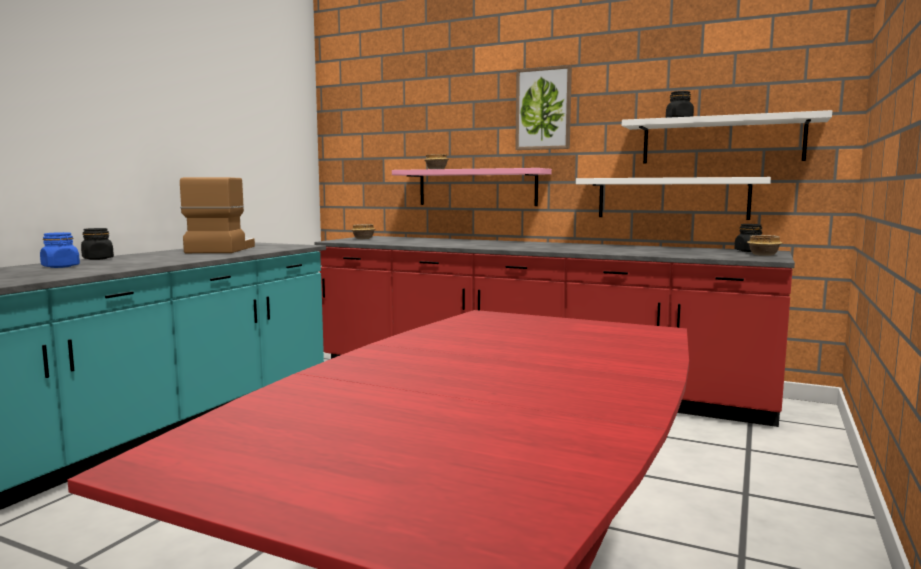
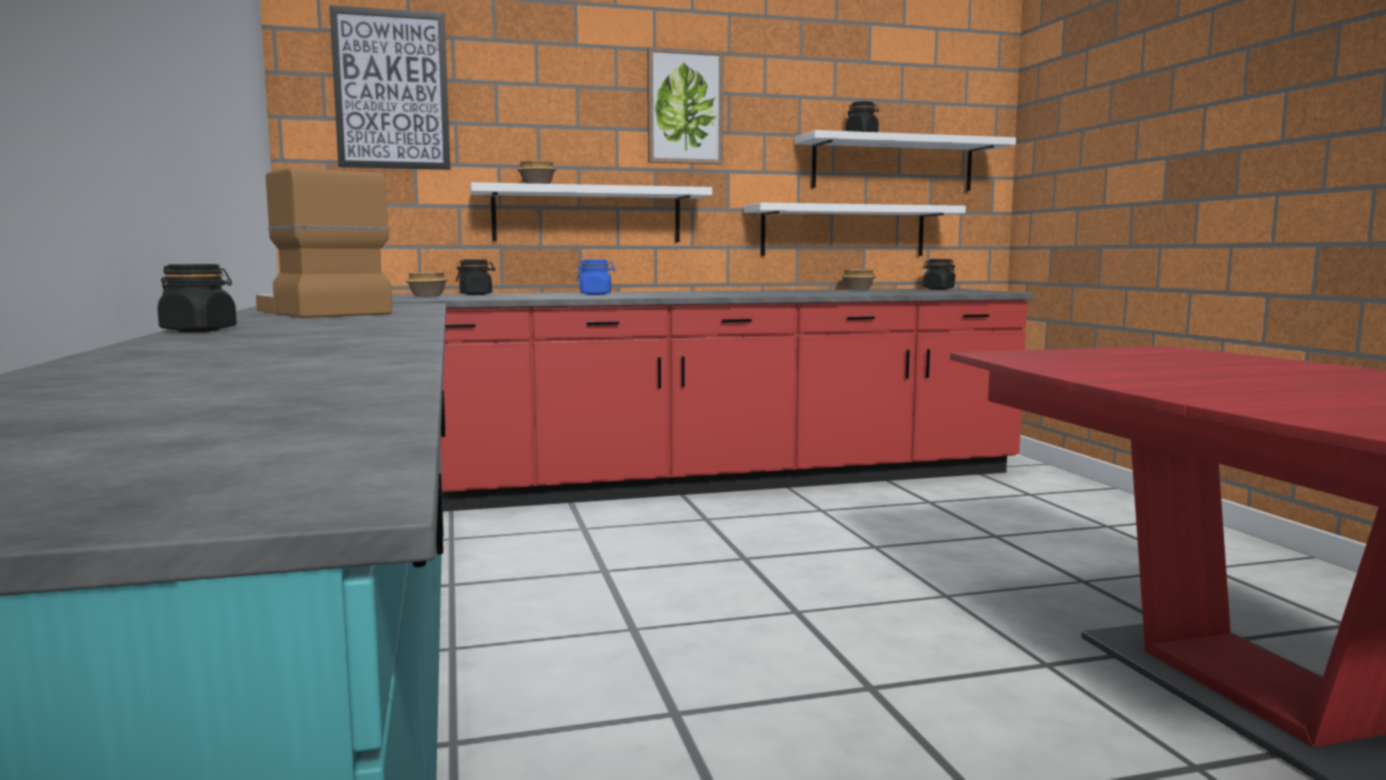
camera: 40 degrees left, 0 degrees up
(60, 266) = (246, 340): blue jar -> blue jar (596, 294)
(371, 115) = (391, 90): none -> picture
(397, 238) = (476, 294): none -> black jar
(477, 187) = (587, 215): pink shelf -> white shelf
(764, 254) = (972, 290): bowl -> bowl (858, 289)

